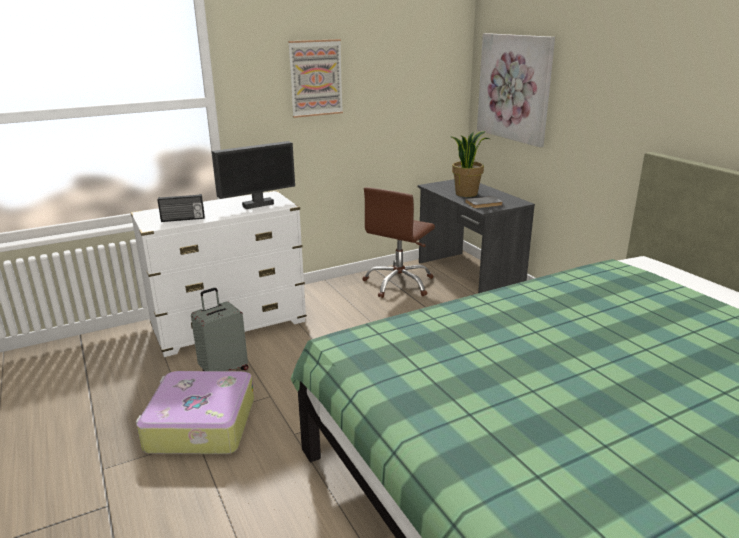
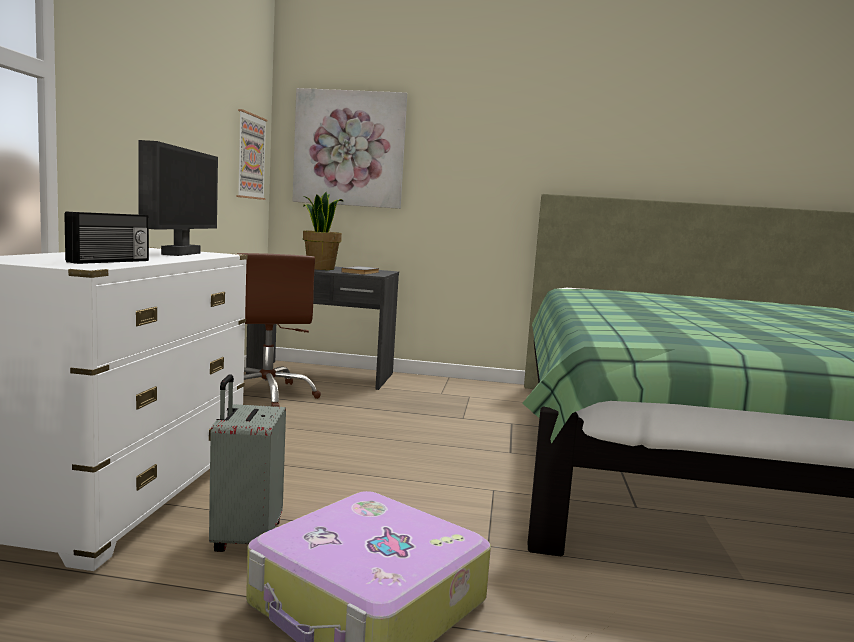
camera: 55 degrees left, 15 degrees down
(315, 78) = (163, 86): picture -> picture (250, 156)

